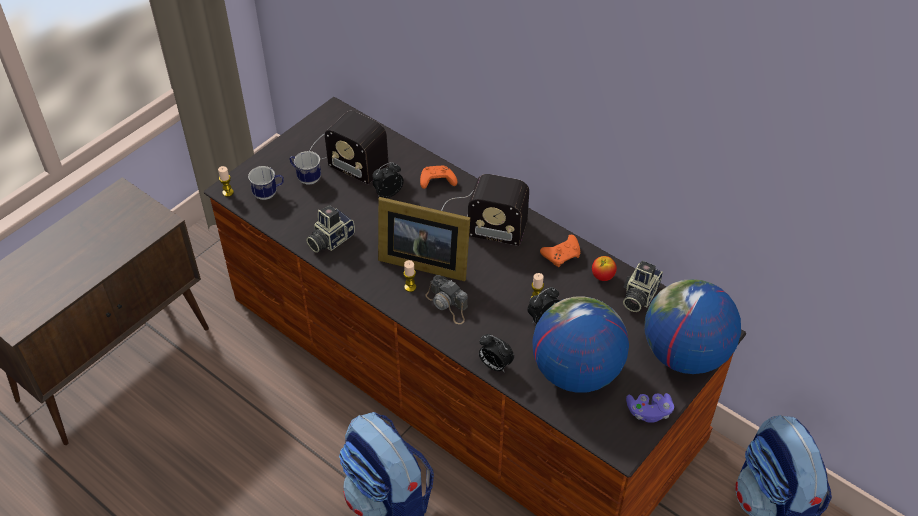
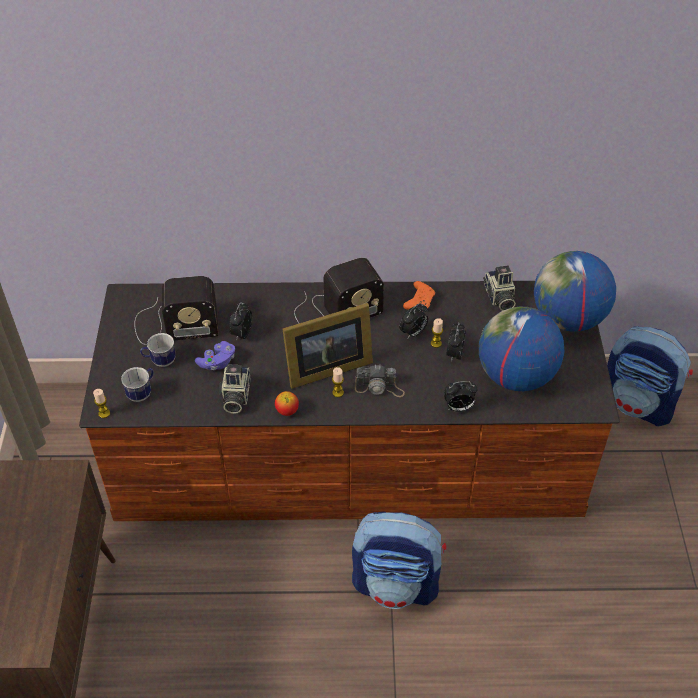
camera: 40 degrees left, 0 degrees up
(436, 182) = (270, 303): orange game controller -> none
(526, 278) = (413, 333): none -> alarm clock
(602, 277) = (462, 299): apple -> apple (287, 411)
(648, 412) = (587, 371): purple game controller -> purple game controller (217, 362)

